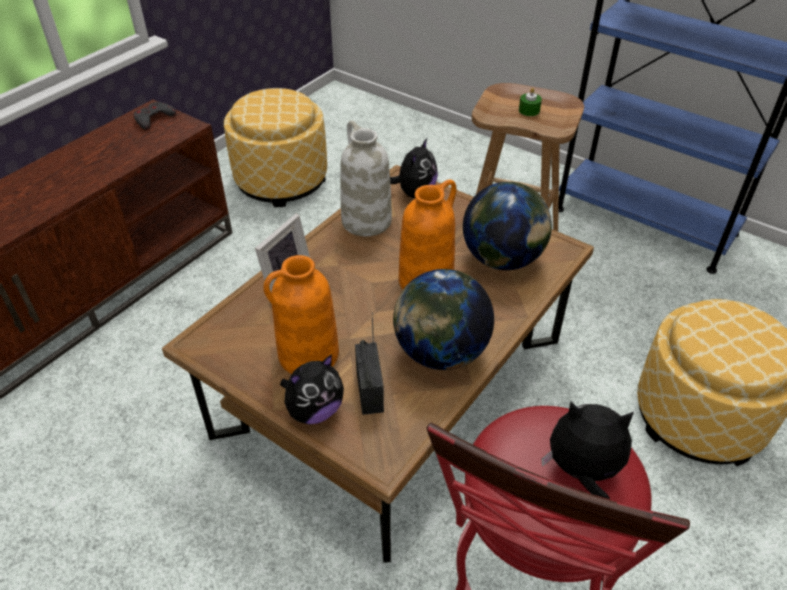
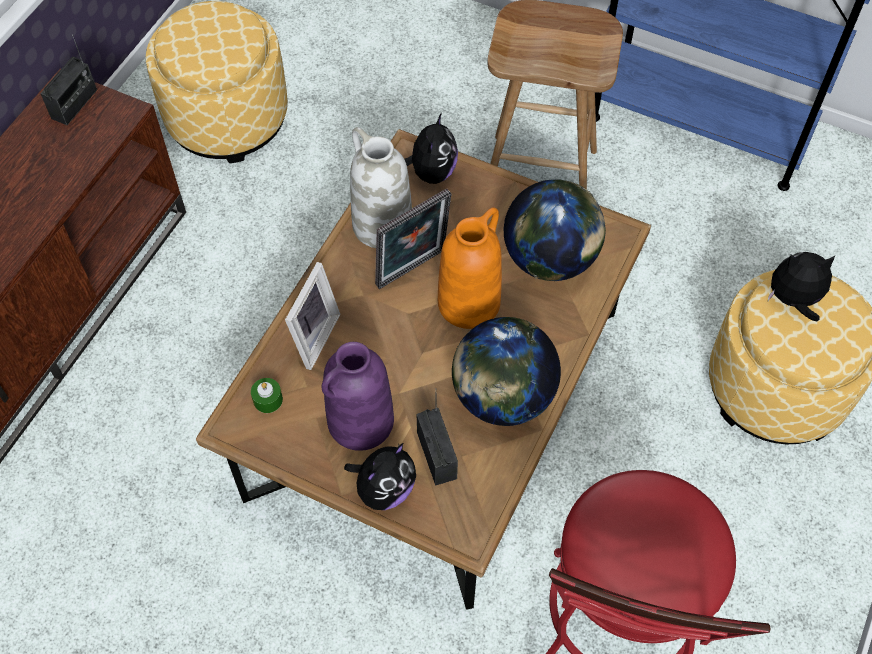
camera: 10 degrees left, 15 degrees up
(153, 119) = (74, 104): grey game controller -> radio
(308, 355) = (360, 422): orange vase -> purple vase
(383, 254) = (413, 271): none -> picture frame
(529, 110) = (556, 46): green candle -> green candle (268, 400)
(582, 472) = (672, 542): plush toy -> plush toy (793, 300)

